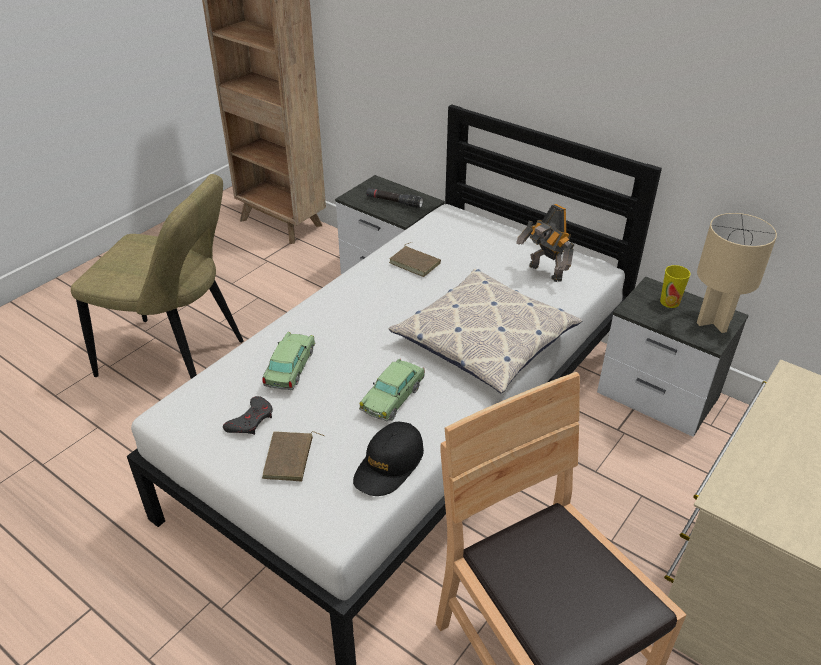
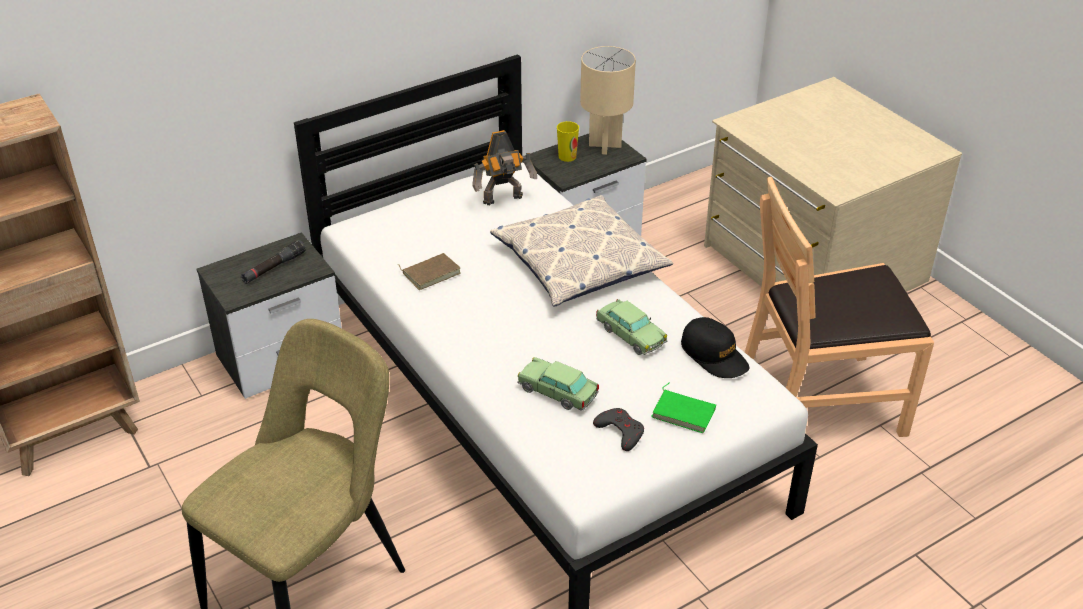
camera: 70 degrees left, 0 degrees up
(290, 459) = (684, 412): brown book -> green book

